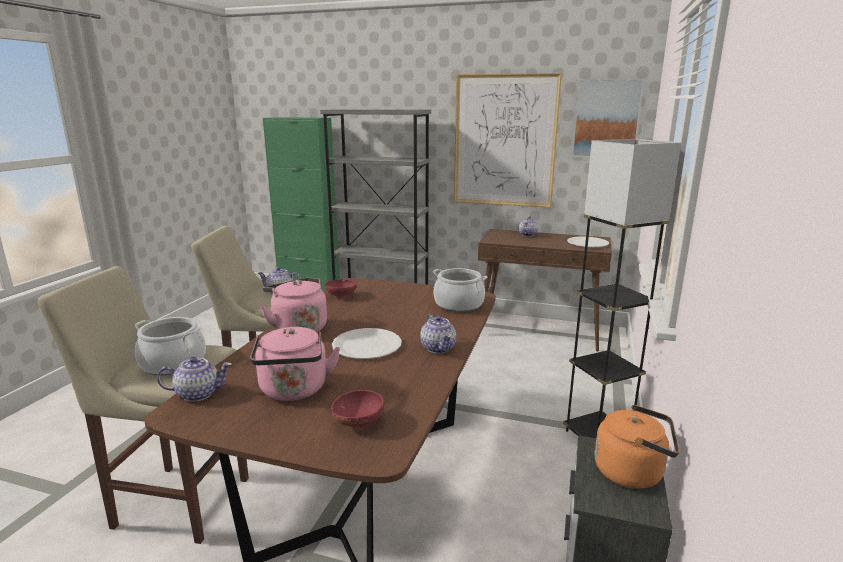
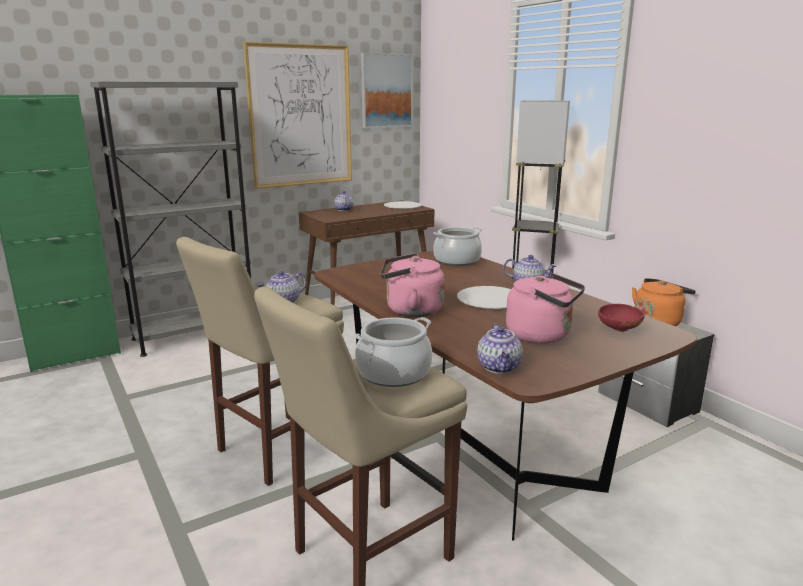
camera: 50 degrees left, 0 degrees up
(198, 393) = (499, 367): teapot -> teapot turned 150 degrees clockwise
(342, 296) = (361, 283): red bowl -> none

